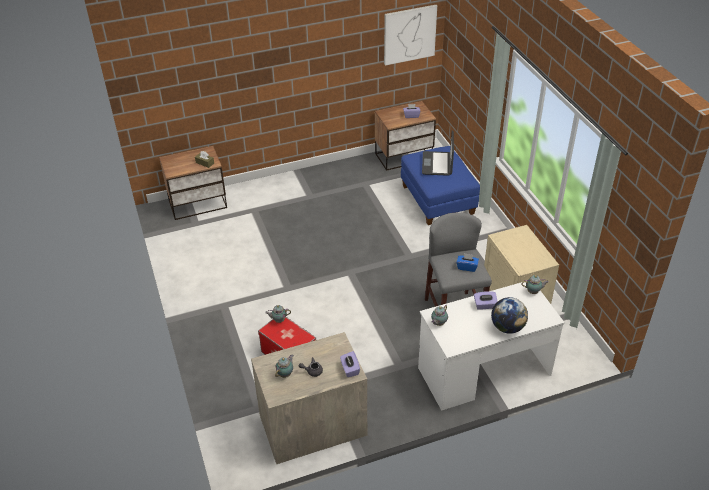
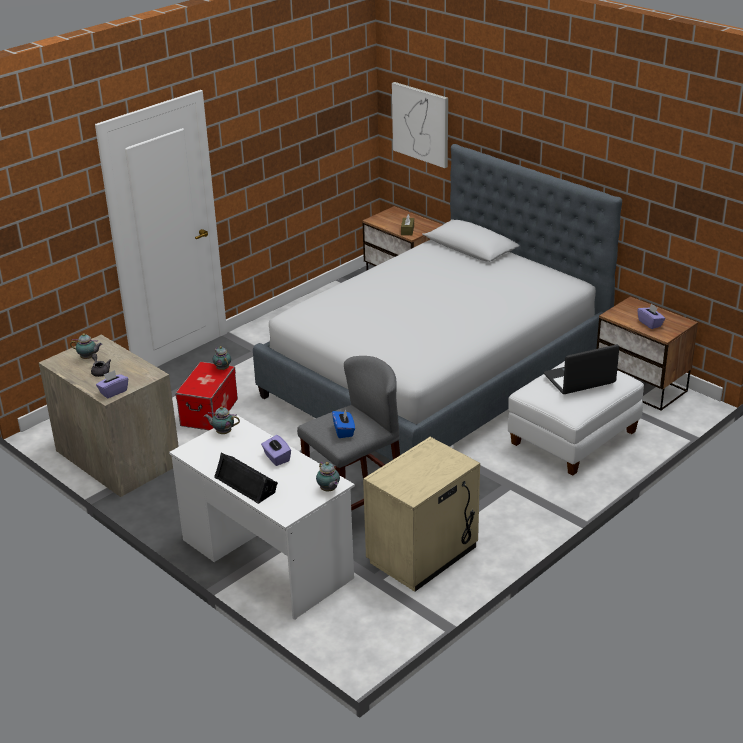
camera: 65 degrees right, 10 degrees down
(330, 230) = (436, 377): none -> bed
(409, 34) = (692, 205): picture -> picture (421, 124)
(438, 200) = (574, 439): blue ottoman -> white ottoman
(507, 327) = (246, 483): globe -> black speaker

